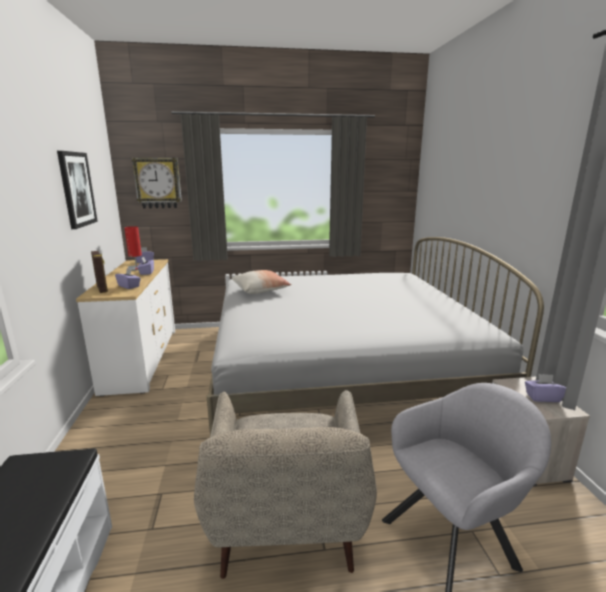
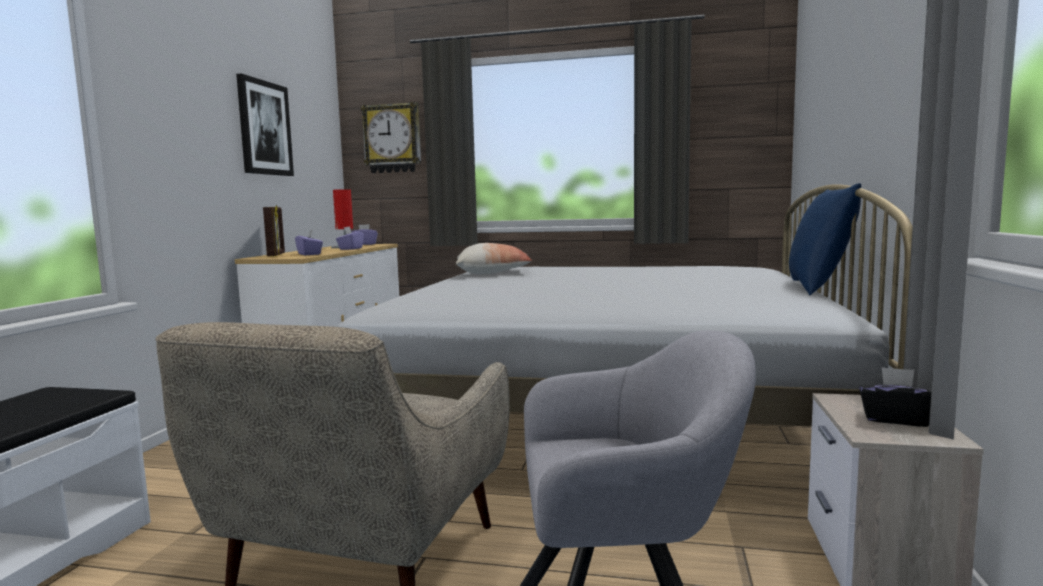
camera: 20 degrees right, 10 degrees down
(461, 301) = (820, 287): none -> blue pillow
(542, 397) = (895, 419): purple tissue box -> black tissue box

